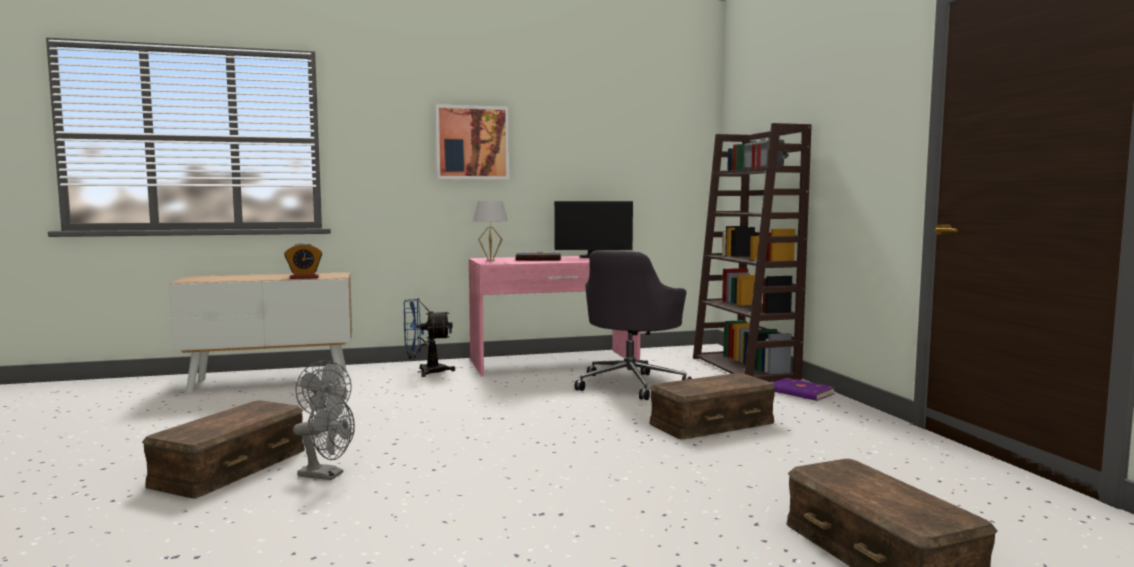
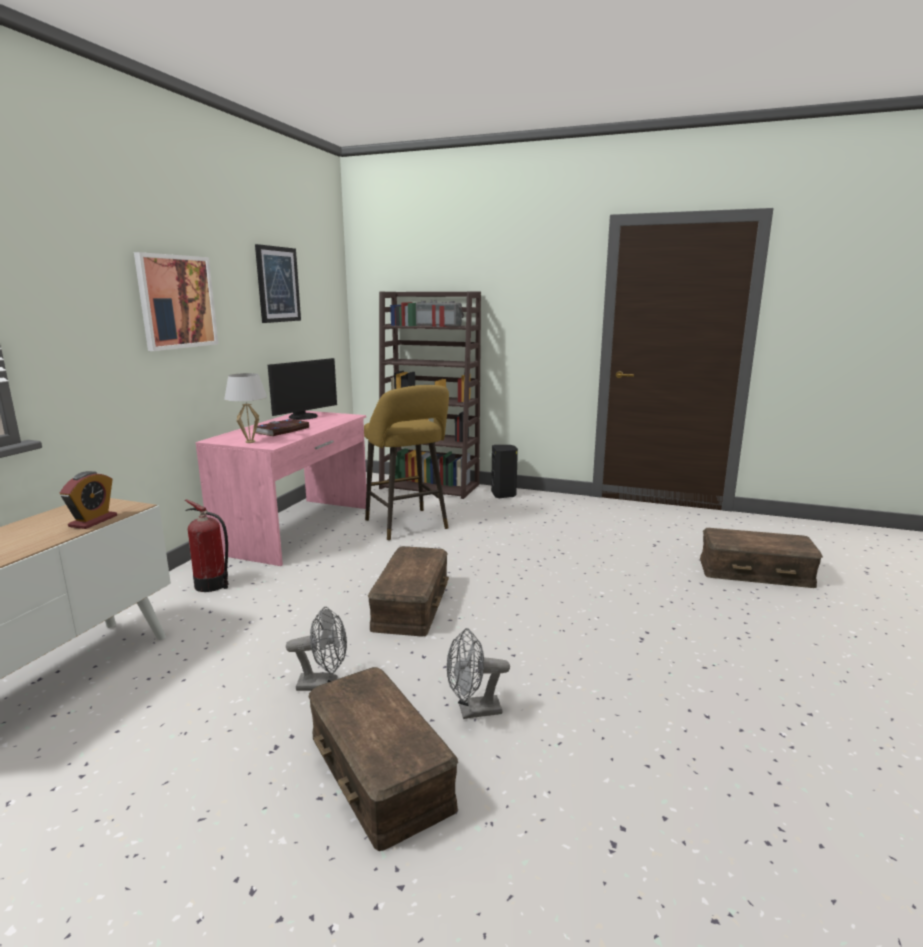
camera: 55 degrees left, 10 degrees up
(327, 475) = (473, 711): grey fan -> grey fan turned 150 degrees counterclockwise
(425, 372) = (213, 585): blue fan -> fire extinguisher
(602, 131) = (277, 284): none -> picture
(631, 384) = (408, 526): grey office chair -> yellow stool
(711, 422) = (528, 535): brown storage box -> brown storage box (410, 604)
(800, 392) = (504, 494): purple book -> black speaker

